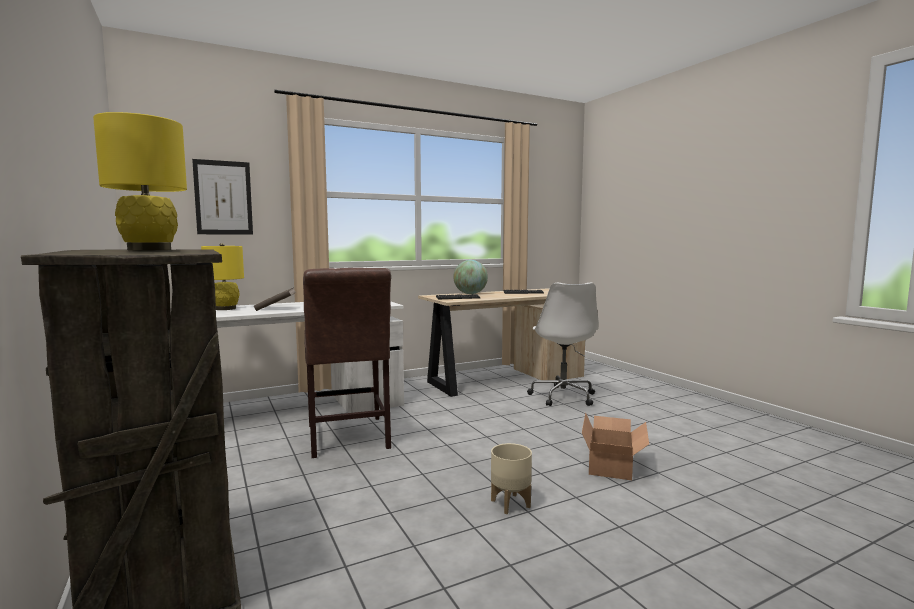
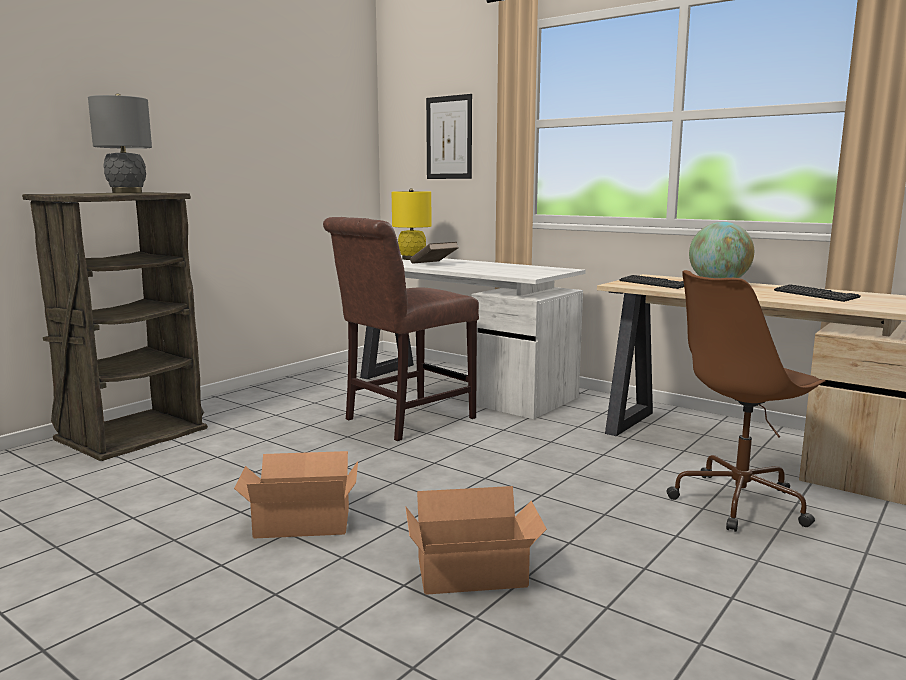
camera: 65 degrees right, 5 degrees up
(150, 250) = (127, 192): yellow table lamp -> grey table lamp
(510, 504) = (300, 520): beige planter -> cardboard box
(563, 397) = (735, 504): white office chair -> brown office chair

